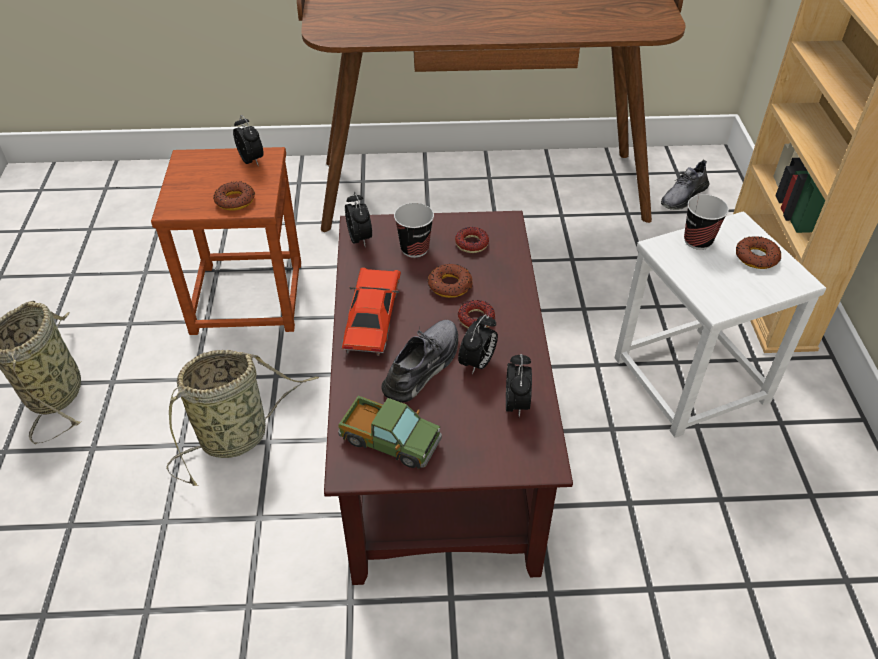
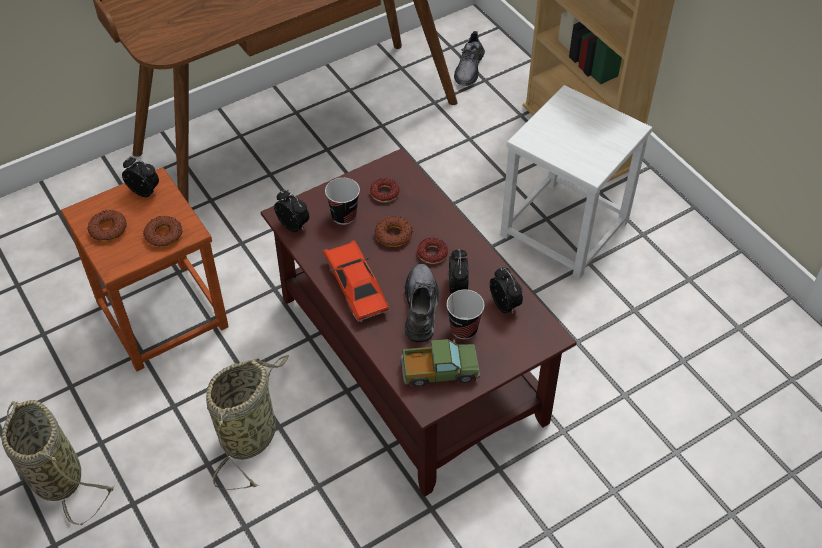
camera: 30 degrees left, 5 degrees up
(697, 241) = (548, 123): cup -> cup (463, 329)
(756, 257) = (594, 121): donut -> donut (108, 229)

